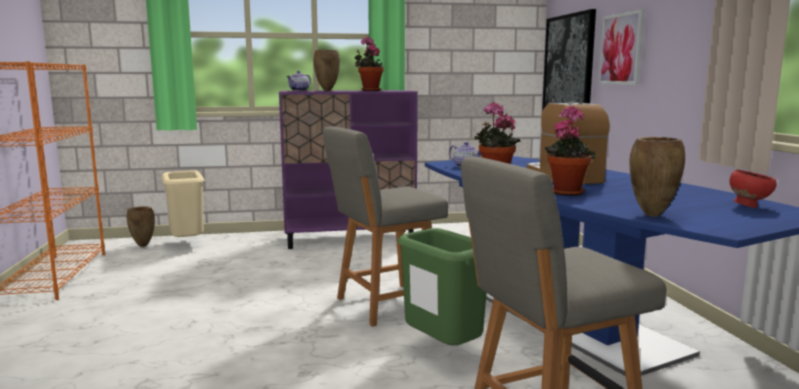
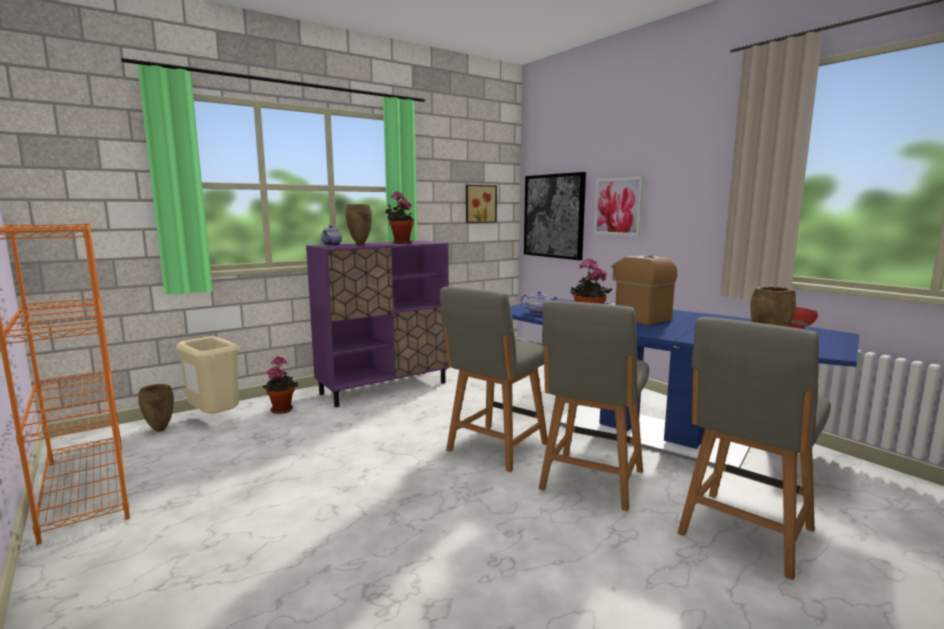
camera: 25 degrees left, 0 degrees up
(441, 351) = (591, 482): green trash can -> grey chair
(488, 52) = (480, 204): none -> picture
(566, 192) = (668, 331): potted plant -> potted plant (282, 409)

